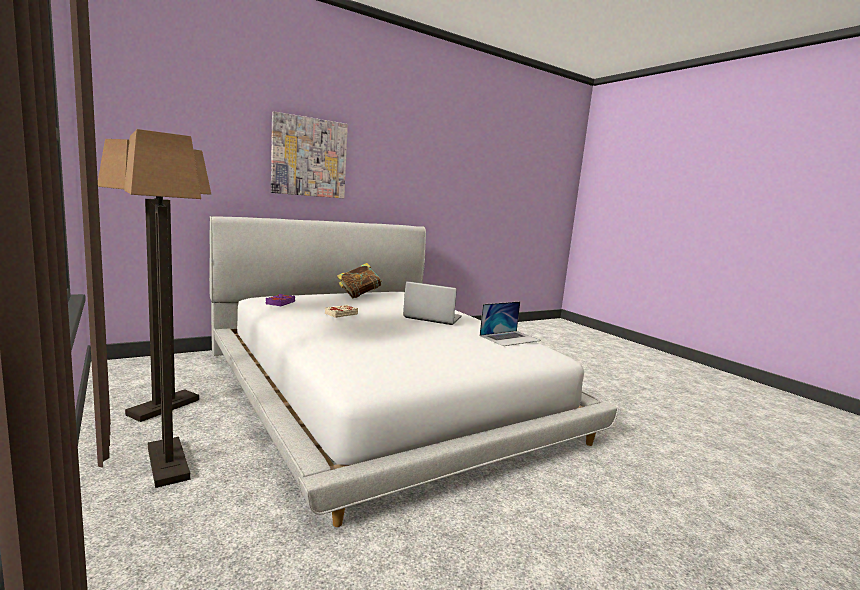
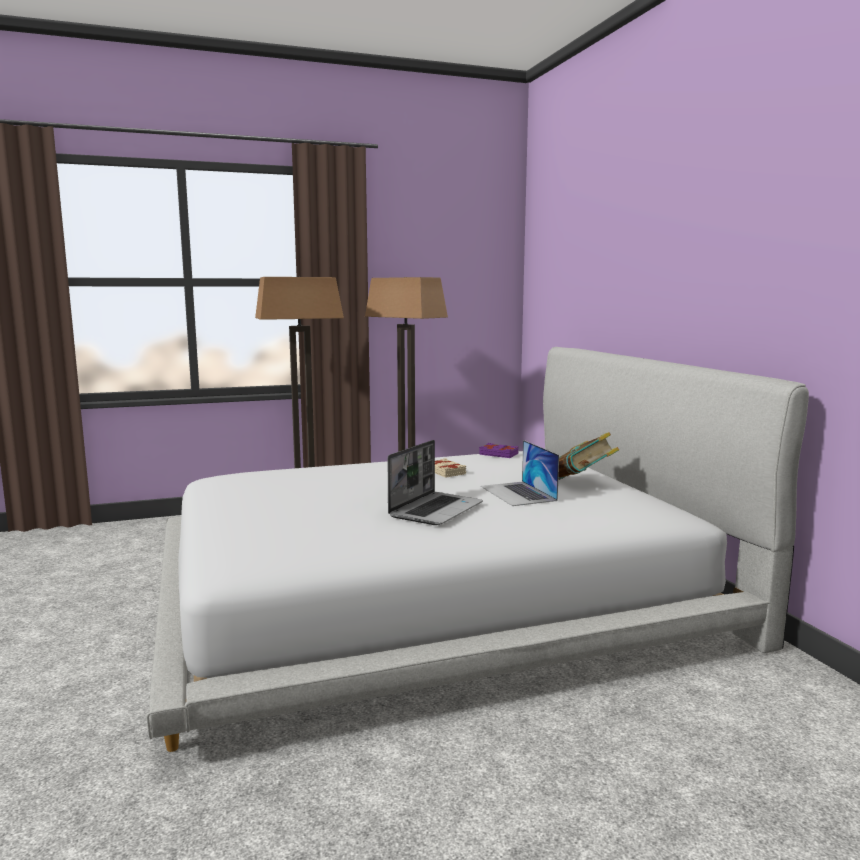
camera: 105 degrees right, 0 degrees up
(309, 157) = (658, 255): picture -> none
(510, 338) = (309, 544): laptop -> laptop (518, 493)

